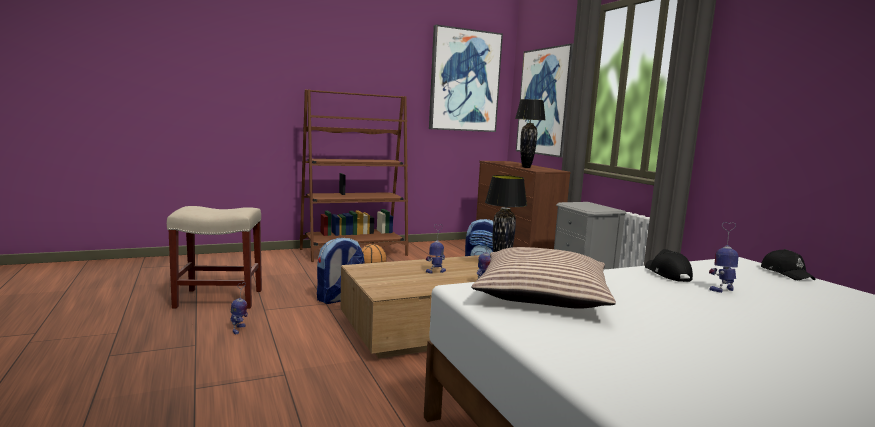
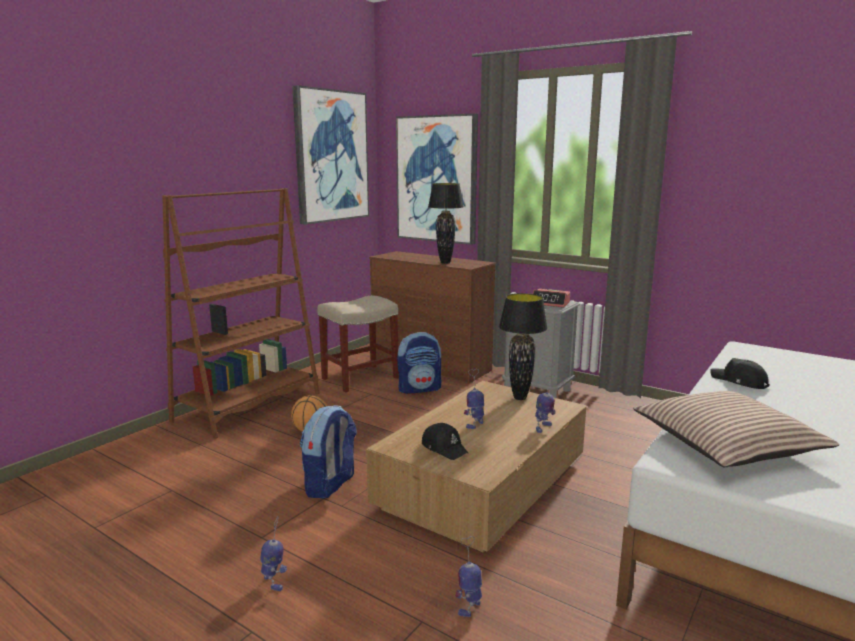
camera: 30 degrees left, 5 degrees up
(218, 299) = (171, 544): beige stool -> beige stool (359, 378)
(595, 207) = (550, 303): none -> alarm clock
(722, 289) = (798, 388): toy robot -> toy robot (470, 606)
(786, 273) = (790, 353): black cap -> black cap (444, 448)

